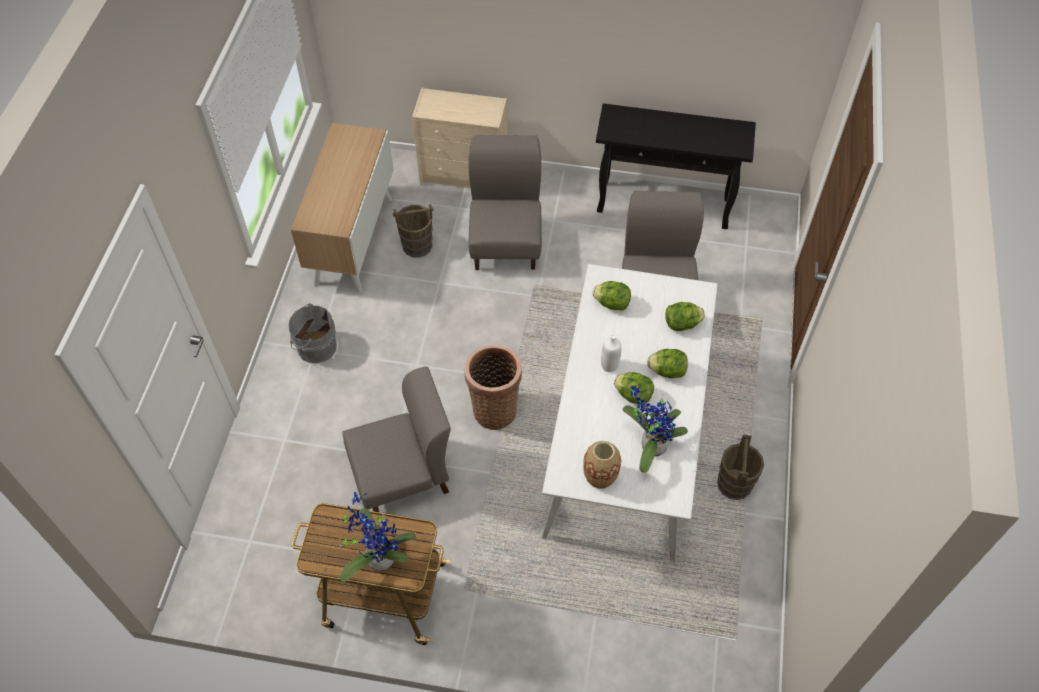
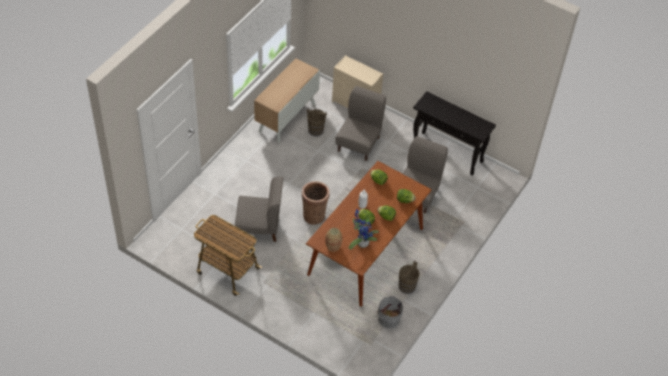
camera: 20 degrees right, 5 degrees down
(315, 346) = (246, 159): grey bucket -> grey bucket (388, 318)
(378, 557) = (227, 242): potted plant -> none
(624, 442) = (366, 251): white dining table -> brown dining table

